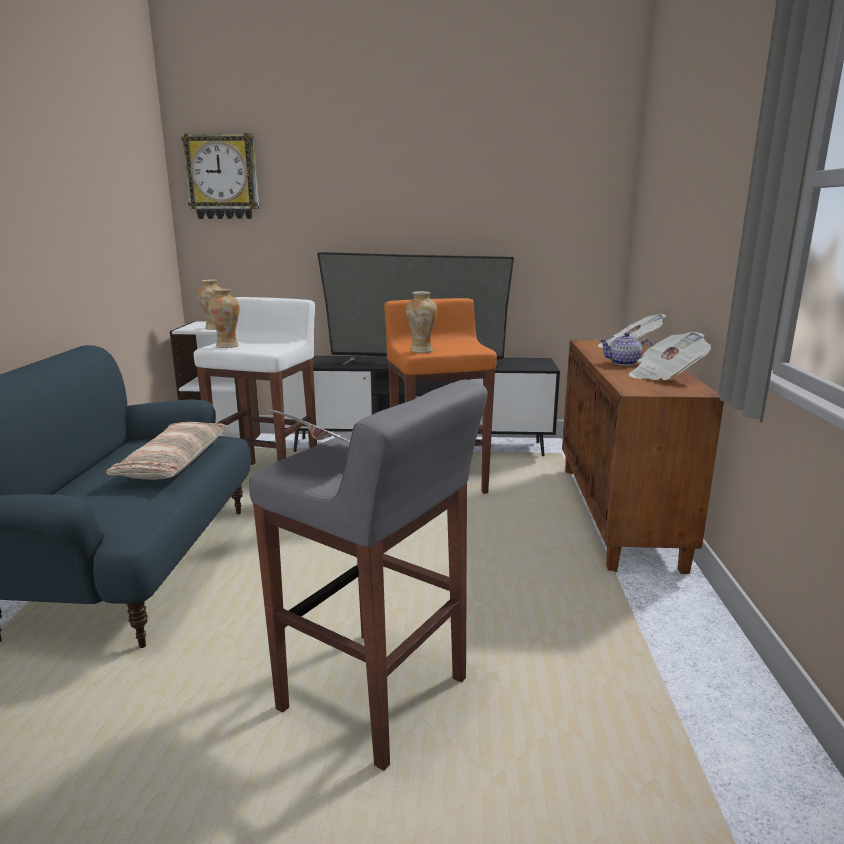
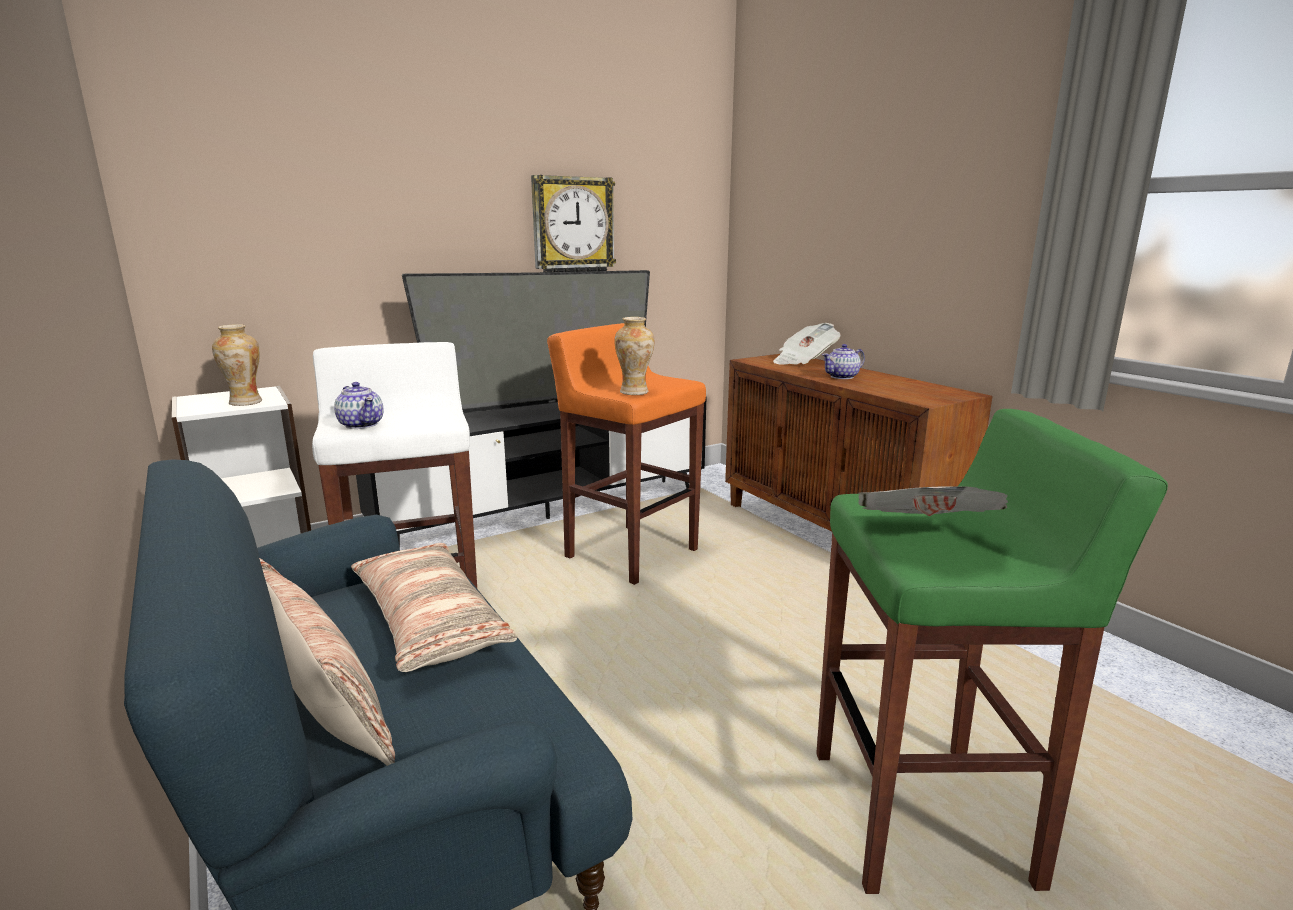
camera: 35 degrees left, 0 degrees up
(83, 481) = (323, 701): none -> pillow
(223, 177) = (210, 158): wall clock -> wall clock (572, 229)
(227, 346) = (361, 425): vase -> teapot
(376, 695) = (923, 816): grey stool -> green stool
(665, 376) = (904, 383): newspaper -> none

